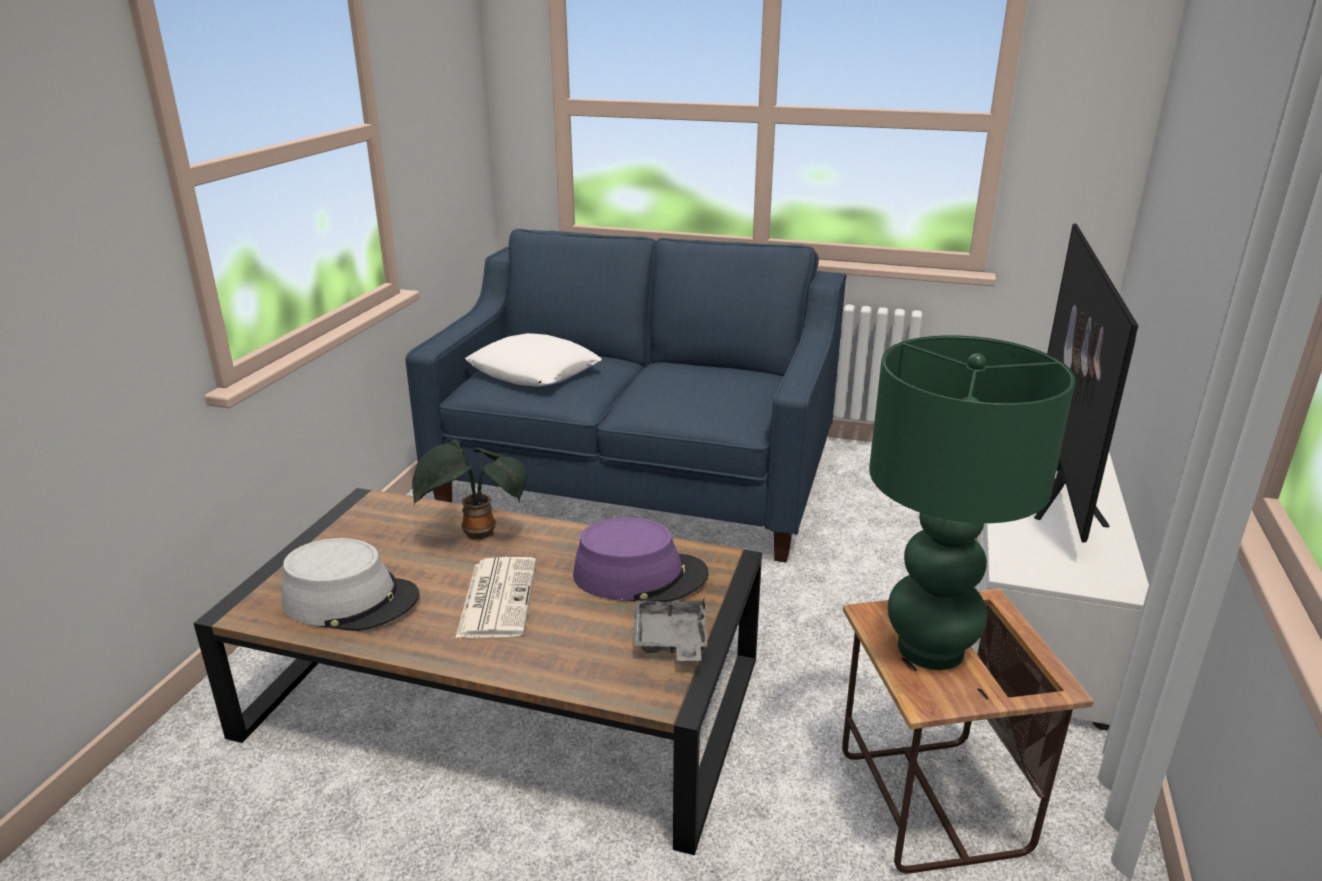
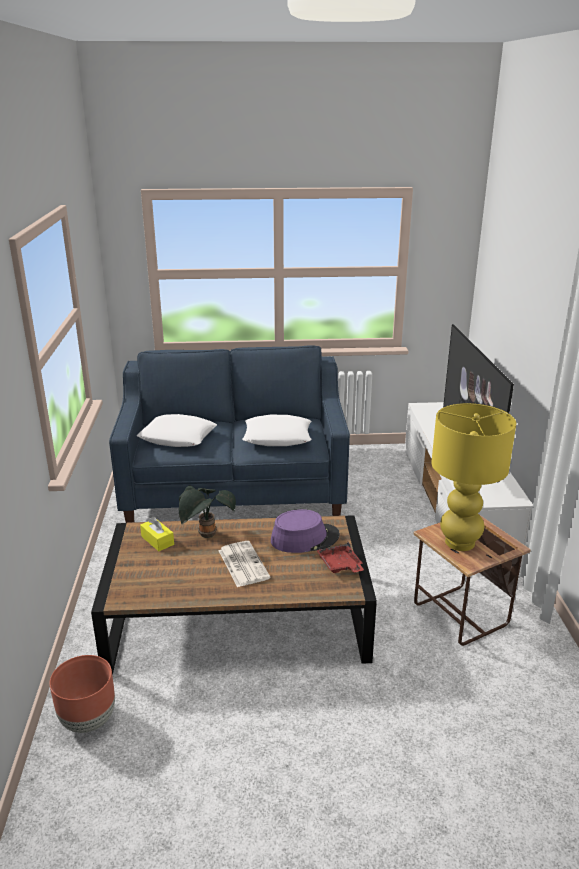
camera: 20 degrees left, 0 degrees up
(146, 815) = (88, 720): none -> brown planter
(351, 600) = (168, 581): grey hat -> none
(393, 527) = (157, 540): none -> yellow tissue box
(671, 641) = (340, 565): grey tray -> red tray
(695, 394) = (277, 437): none -> white pillow
(929, 649) = (459, 543): green table lamp -> yellow table lamp

